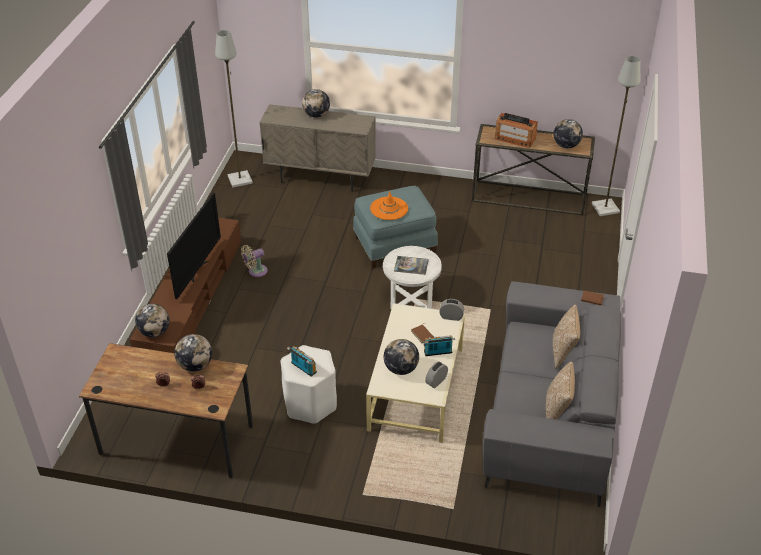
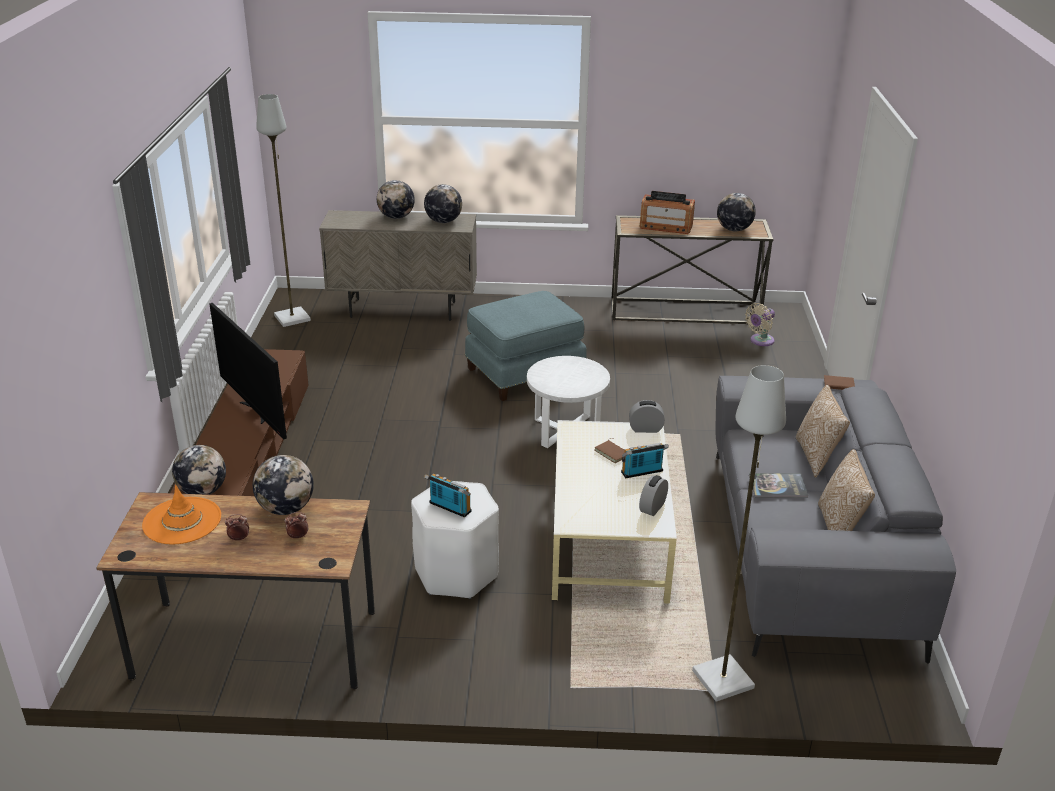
camera: 10 degrees left, 10 degrees down
(197, 270) = (255, 411): television -> television turned 135 degrees clockwise
(256, 271) = (336, 418): beige fan -> beige fan (760, 341)
(389, 208) = (519, 314): orange hat -> orange hat (182, 521)
(401, 369) = (595, 497): globe -> globe (443, 221)
(411, 266) = (567, 377): book -> book (778, 486)
(606, 208) = (787, 315): grey floor lamp -> grey floor lamp (724, 679)

